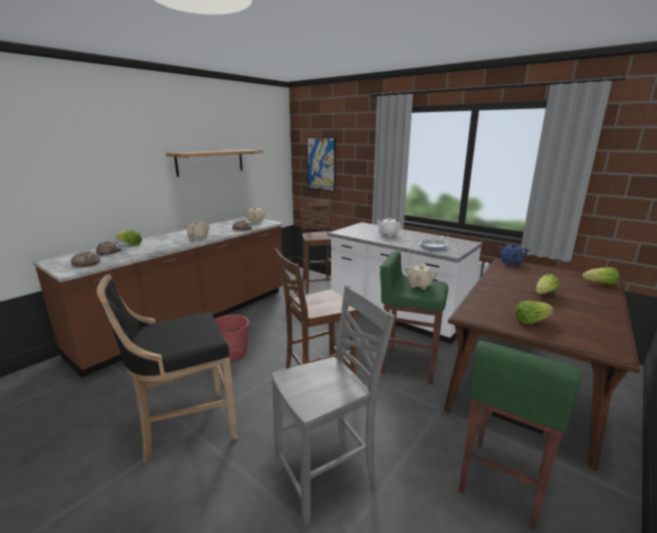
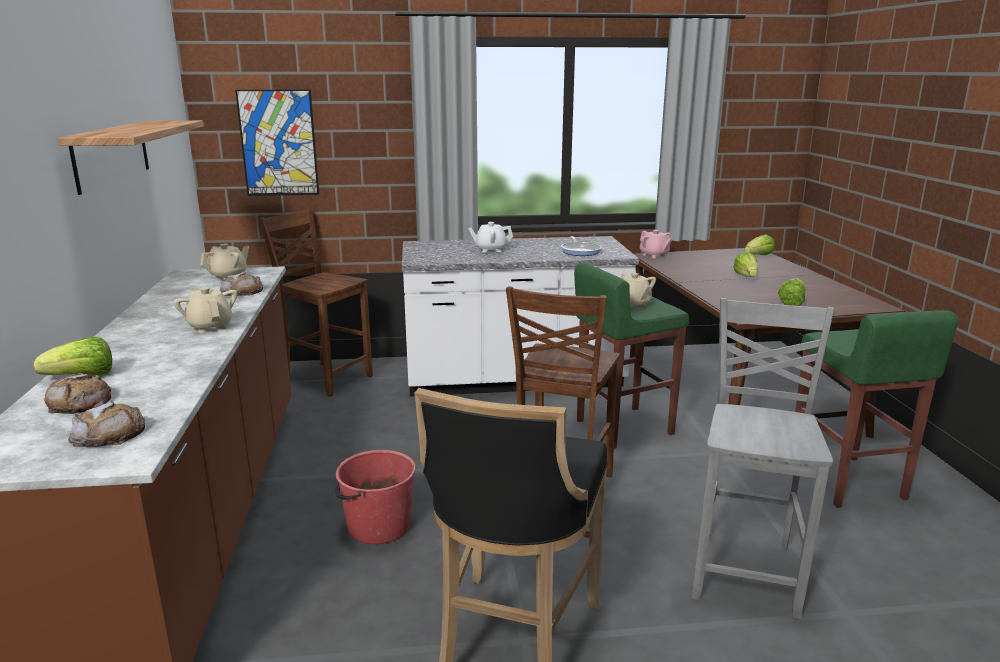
camera: 45 degrees left, 0 degrees up
(510, 262) = (654, 255): blue teapot -> pink teapot

